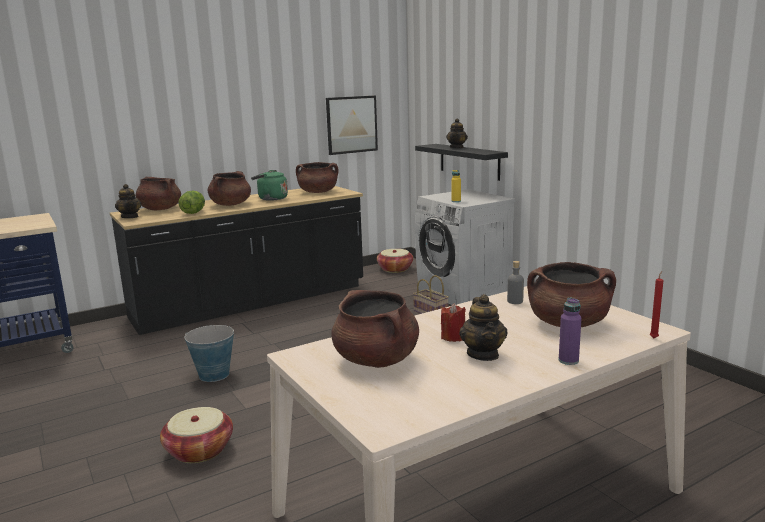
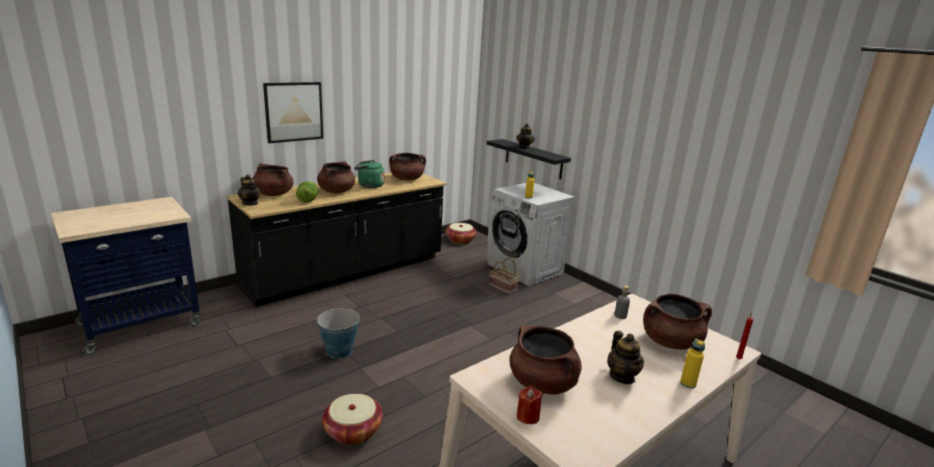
camera: 10 degrees left, 5 degrees up
(351, 124) = (432, 118): picture -> picture (294, 112)
(453, 337) = (591, 357): red candle -> red candle (528, 416)
(568, 360) = (688, 383): purple bottle -> yellow bottle

